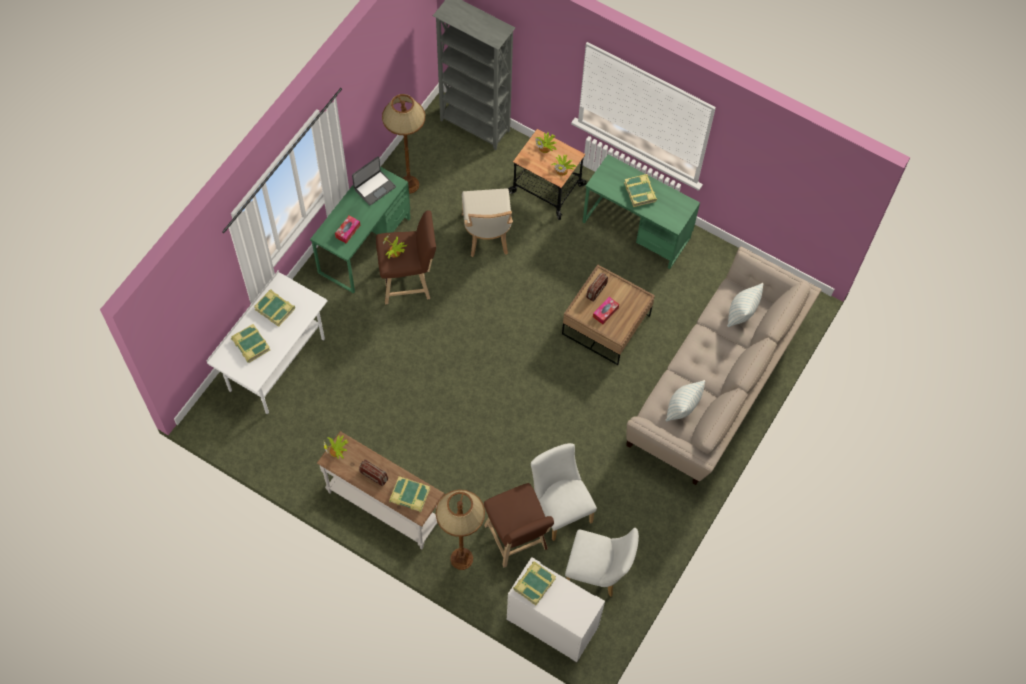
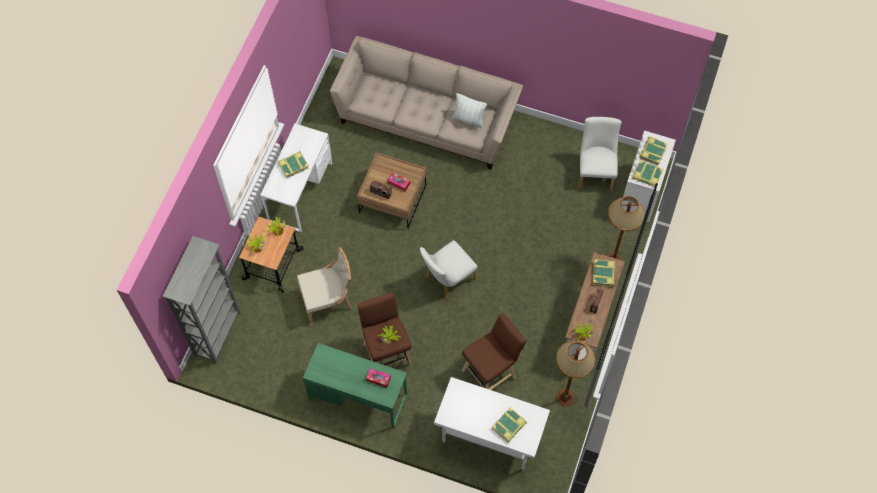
camera: 100 degrees left, 0 degrees up
(275, 309) = (470, 415): book -> book (652, 152)
(374, 187) = (329, 368): laptop -> none
(408, 184) = (289, 374): brown floor lamp -> brown floor lamp (565, 397)
(517, 540) = (587, 227): brown stool -> brown stool (491, 372)
(560, 507) = (553, 204): white chair -> white chair (447, 279)
(636, 230) = (300, 192): green desk -> white desk
(741, 313) = (379, 92): pillow -> none

